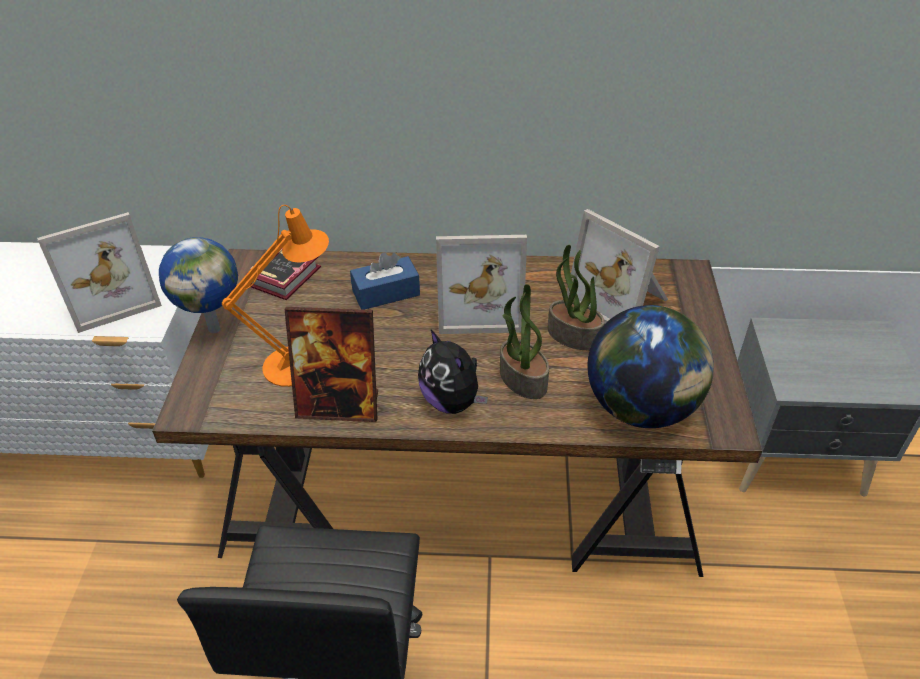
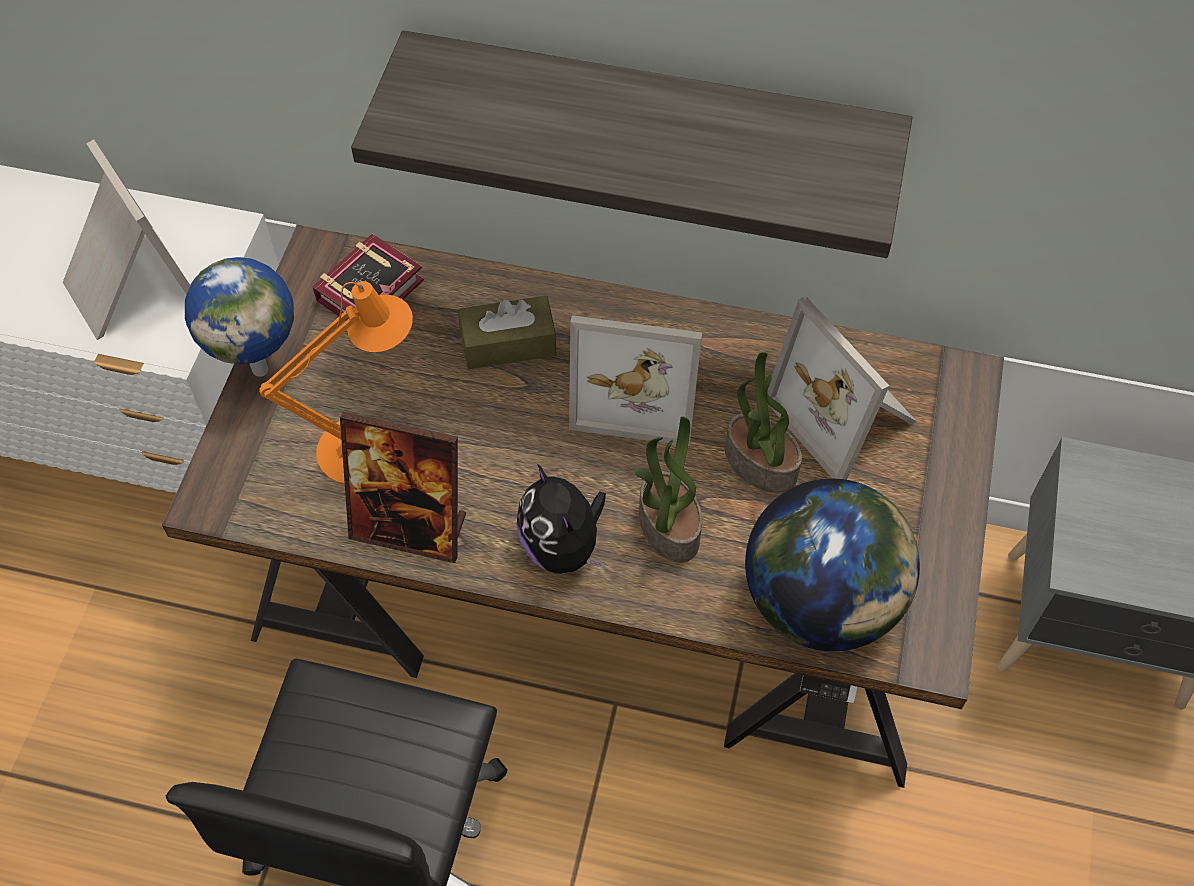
camera: 10 degrees right, 15 degrees up
(112, 296) = (126, 288): picture frame -> picture frame turned 105 degrees counterclockwise
(386, 293) = (508, 344): blue tissue box -> brown tissue box
(465, 115) = (649, 119): none -> shelf

